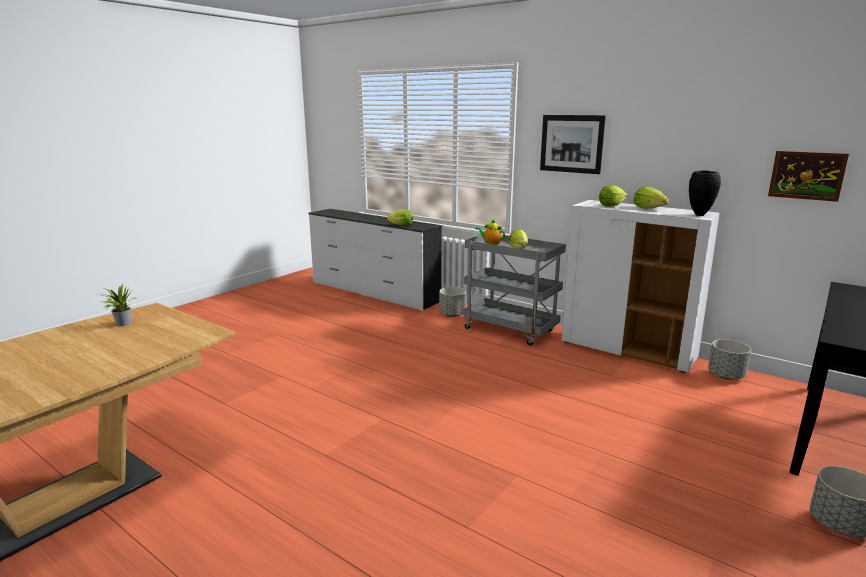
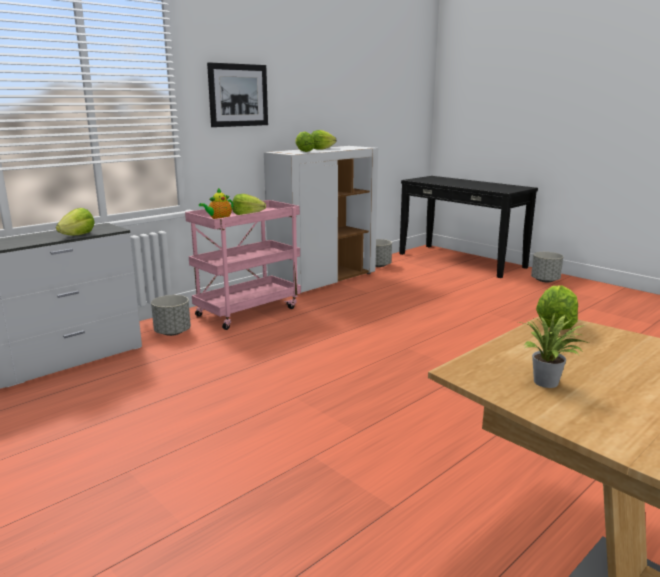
camera: 80 degrees left, 0 degrees up
(208, 332) = (555, 324): none -> lettuce
(511, 330) = (248, 311): grey cart -> pink cart
(700, 215) = (359, 147): black vase -> none
(806, 175) = (382, 111): picture -> none

